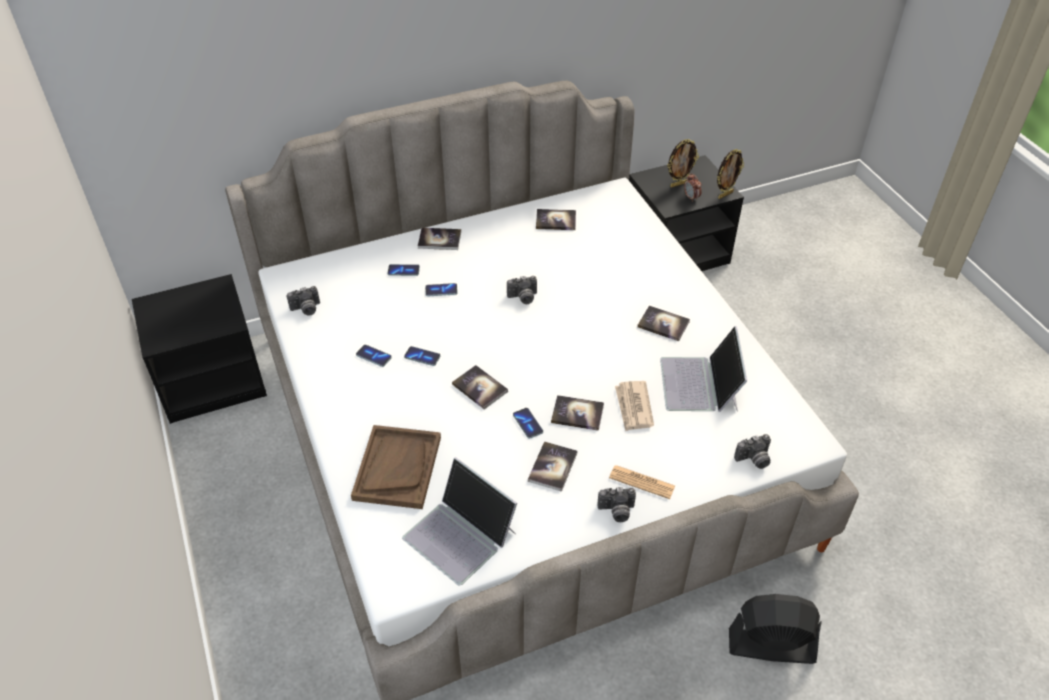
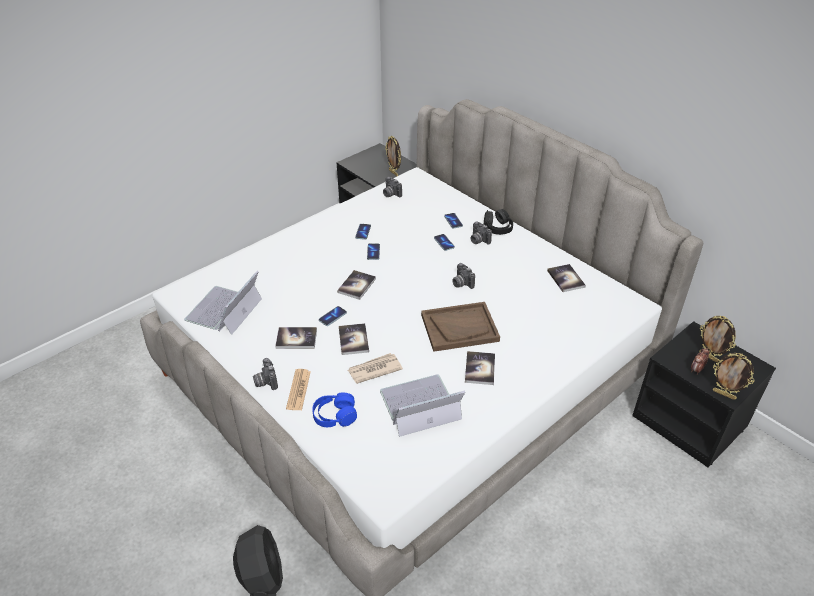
camera: 70 degrees right, 5 degrees down
(222, 304) = (394, 173): none -> picture frame
(397, 468) = (270, 269): brown tray -> brown tray (459, 328)
(439, 240) = (497, 228): book -> black headphones
(693, 457) = (334, 416): none -> blue headphones
(753, 460) = (347, 457): camera -> camera (478, 240)

